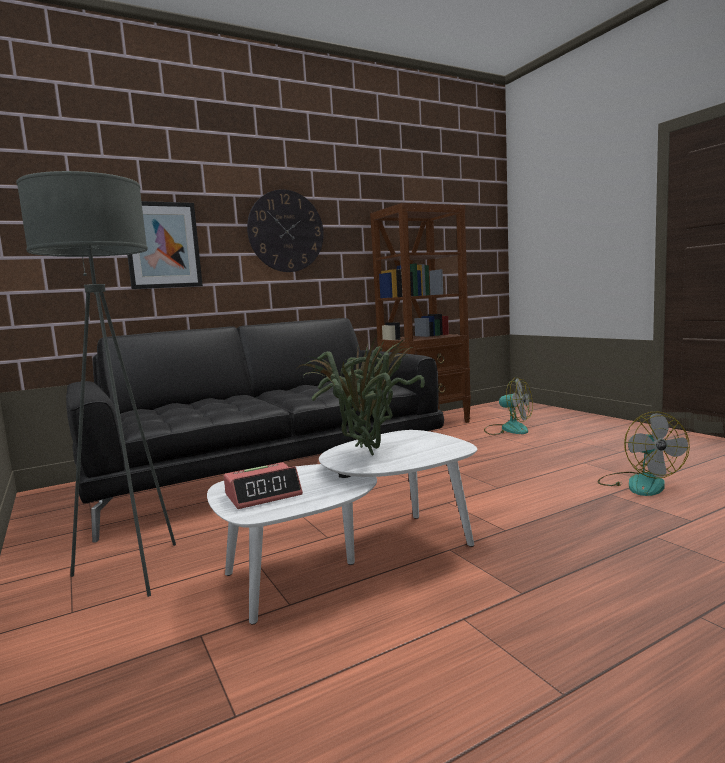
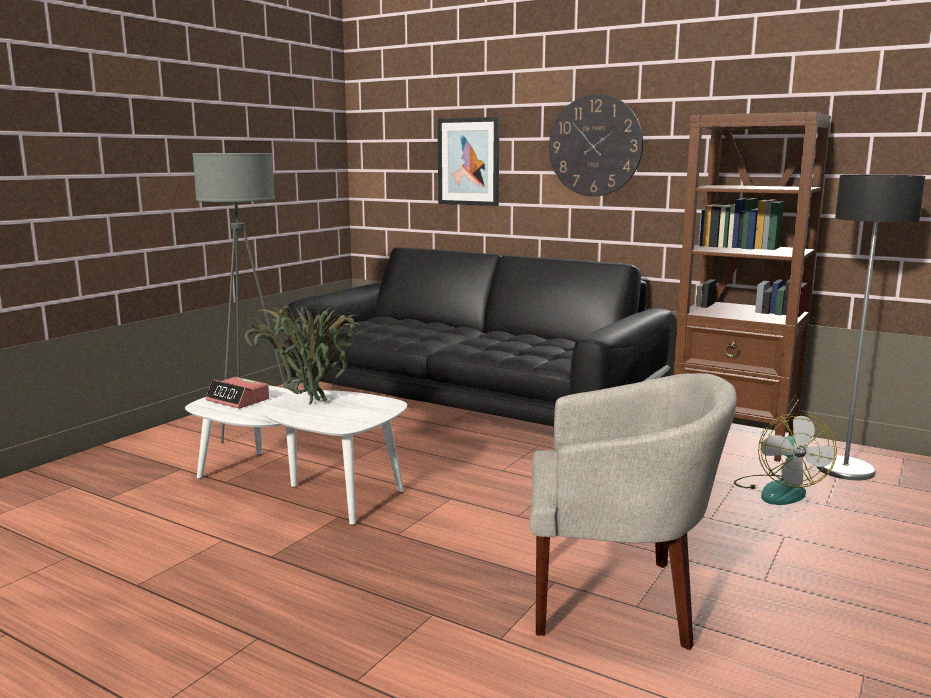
camera: 60 degrees right, 5 degrees up
(492, 415) = (845, 469): none -> floor lamp
(639, 483) = (616, 600): fan -> beige armchair

